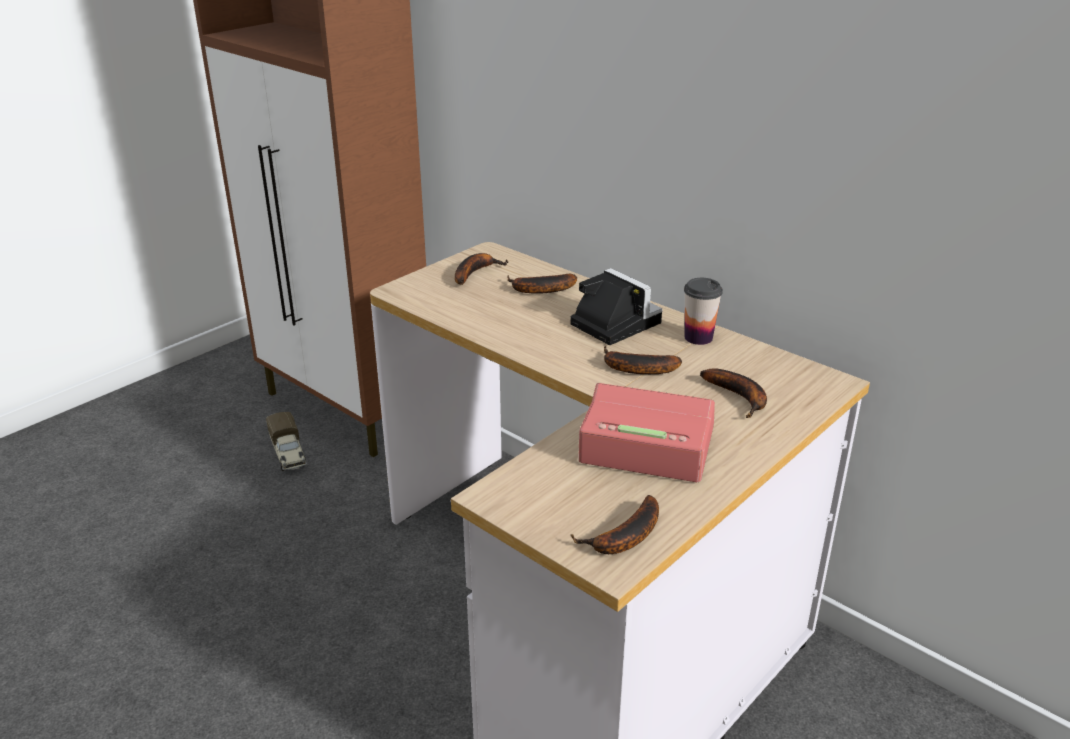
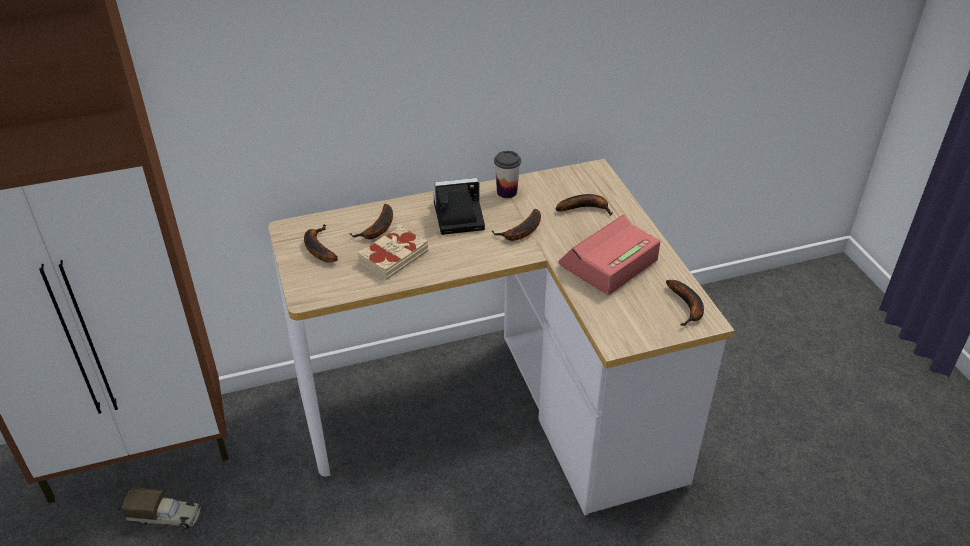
camera: 60 degrees left, 10 degrees up
(502, 311) = (393, 257): none -> beige book

